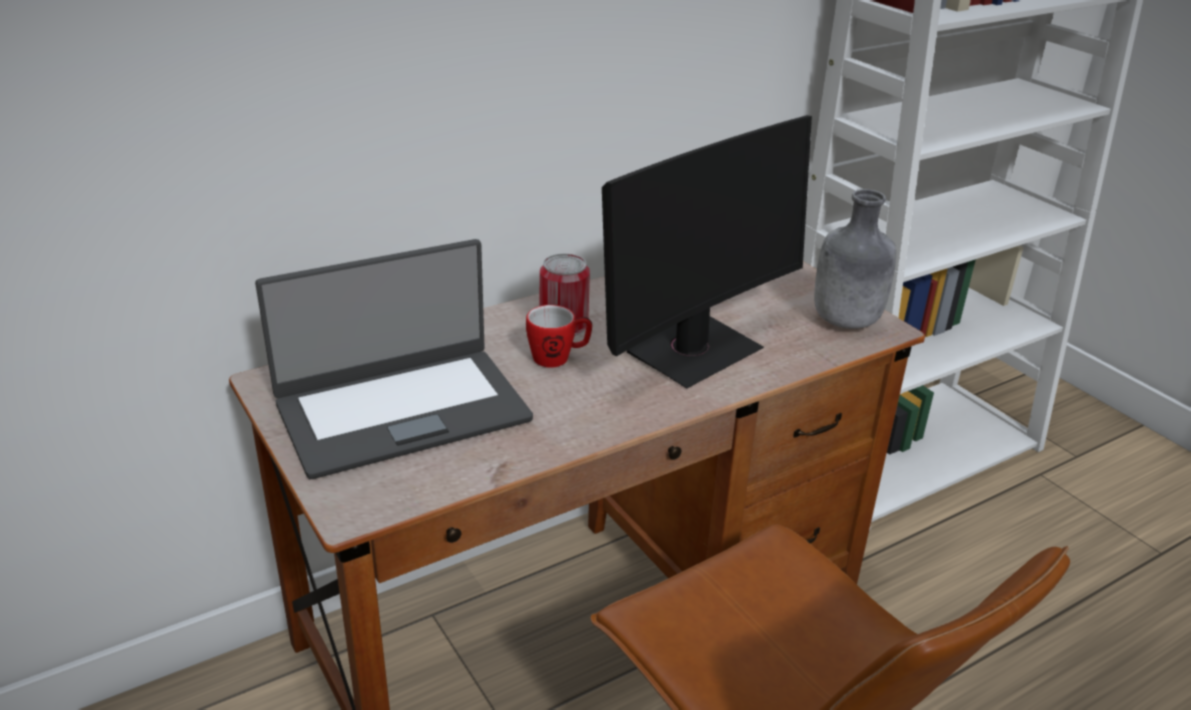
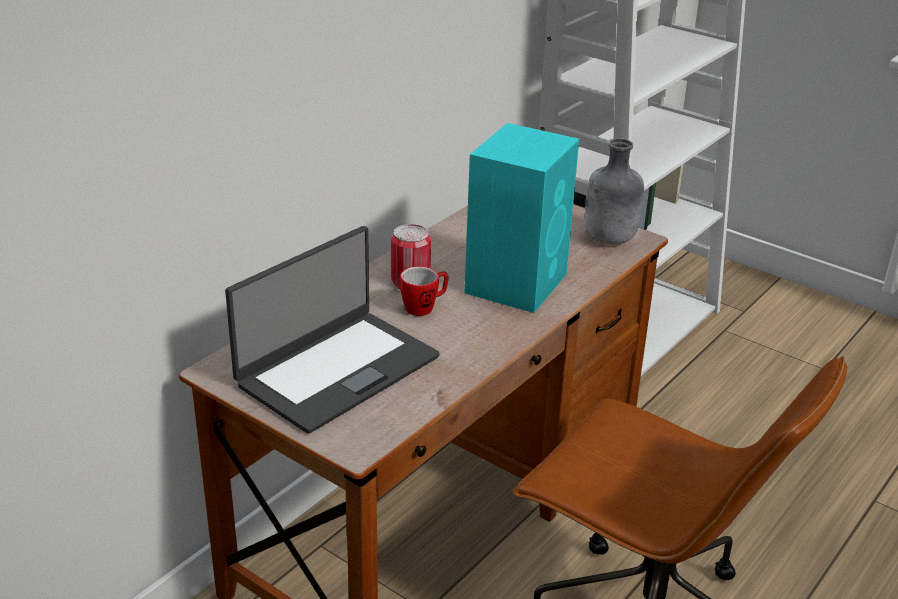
camera: 20 degrees left, 0 degrees up
(692, 351) = (517, 282): monitor -> turquoise speaker

